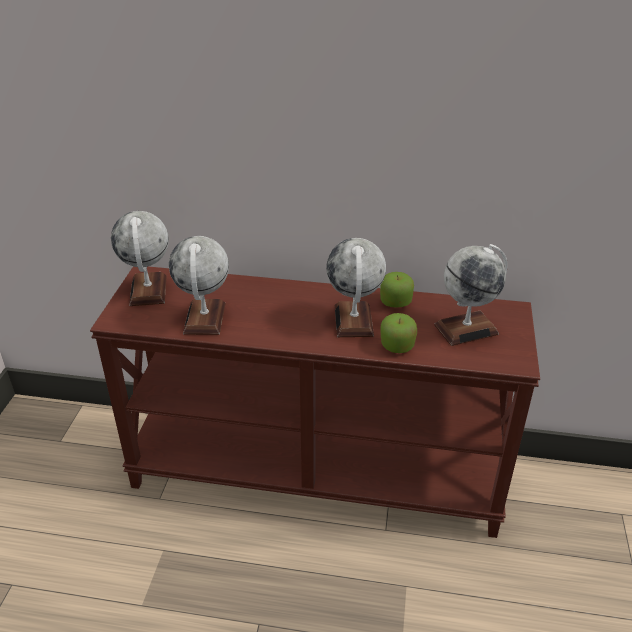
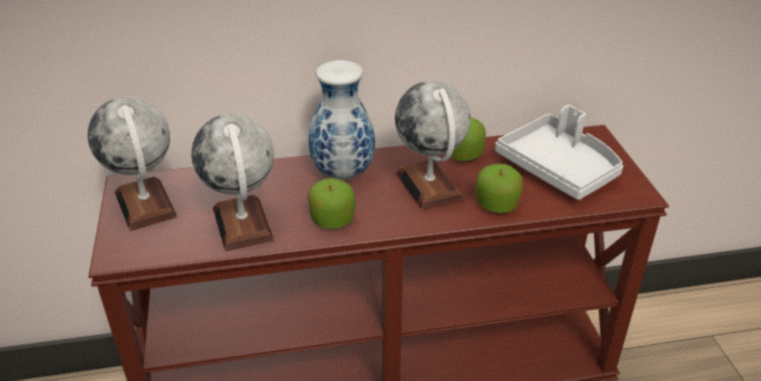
camera: 20 degrees left, 0 degrees up
(268, 329) = (332, 219): none -> apple
(294, 297) = (341, 173): none -> vase
(466, 329) = (559, 168): globe -> grey tray

